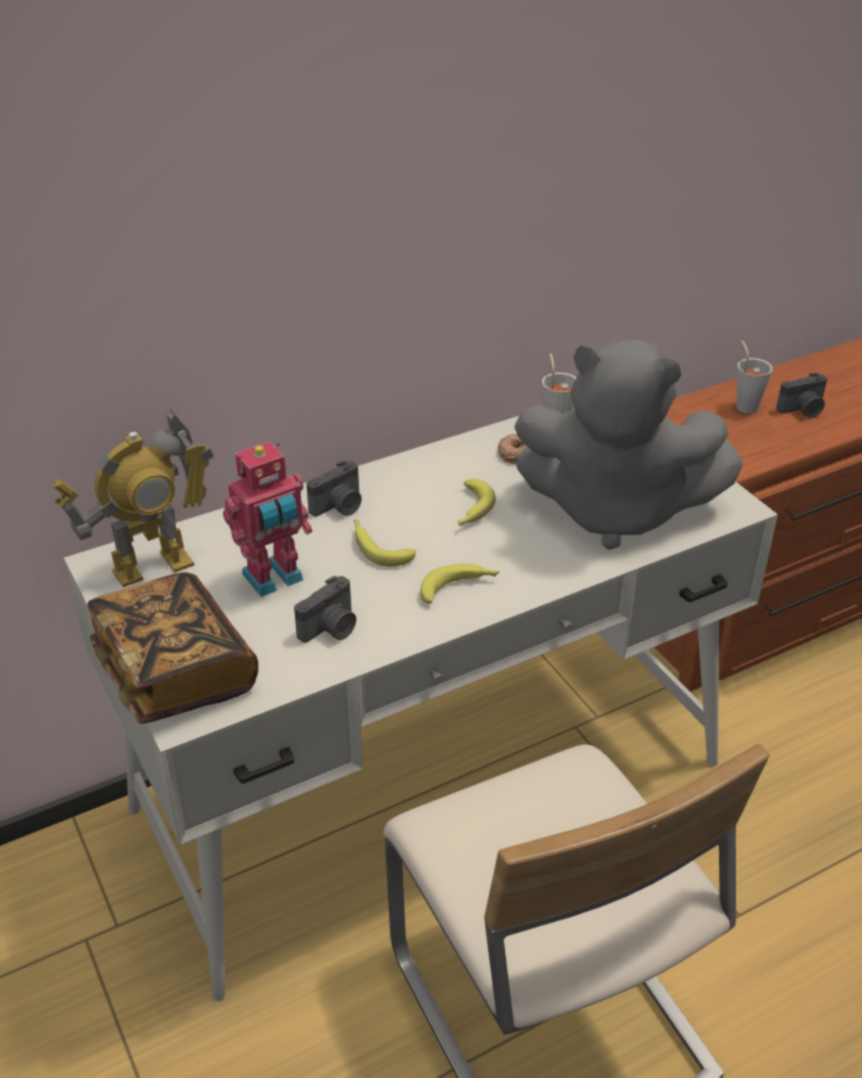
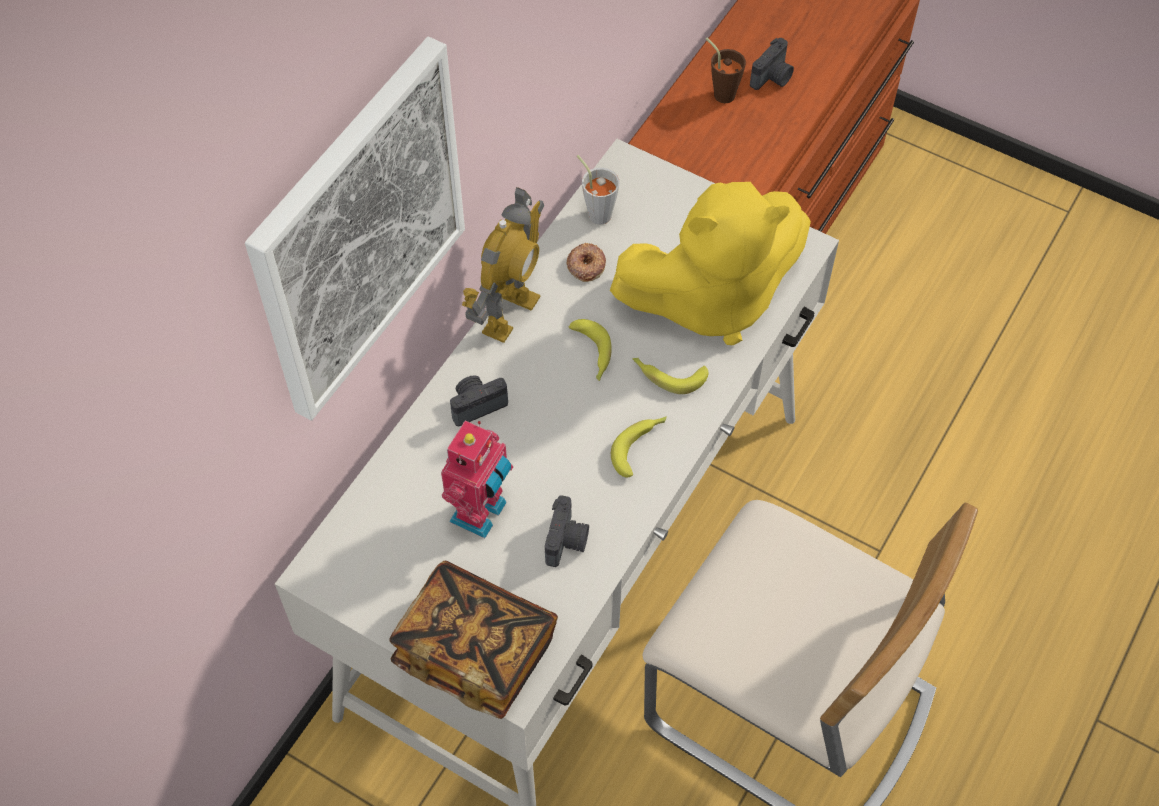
camera: 30 degrees left, 20 degrees up
(153, 566) = (365, 553): toy robot -> toy robot (509, 313)
(243, 218) = (358, 230): none -> picture
(339, 506) = (476, 404): camera -> camera turned 135 degrees counterclockwise
(378, 547) = (543, 435): banana -> banana (668, 375)
(614, 511) = (710, 298): grey plush toy -> yellow plush toy
(745, 405) = (721, 92): grey cup -> brown cup

